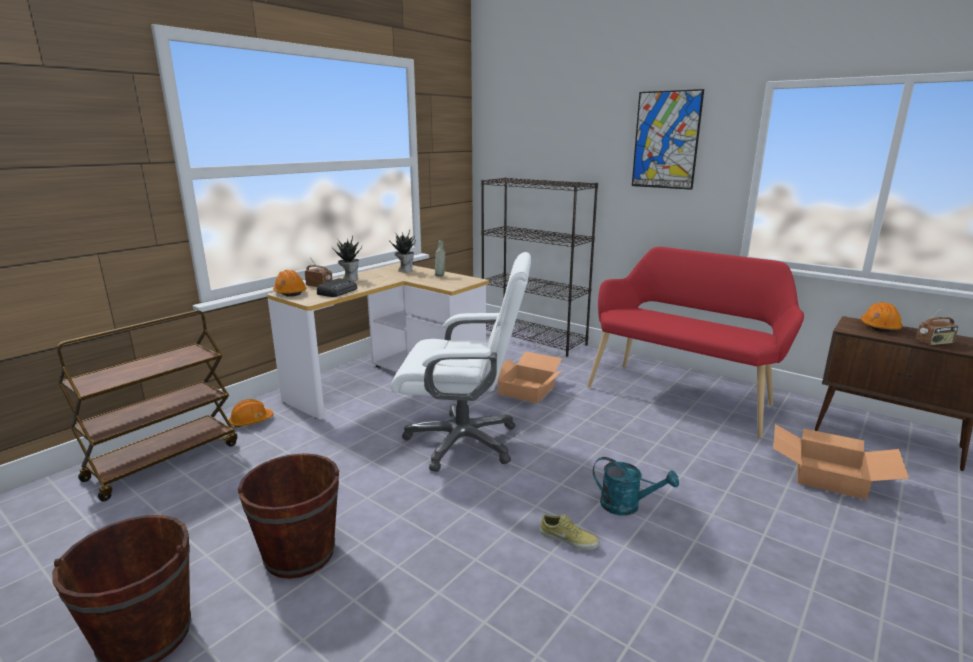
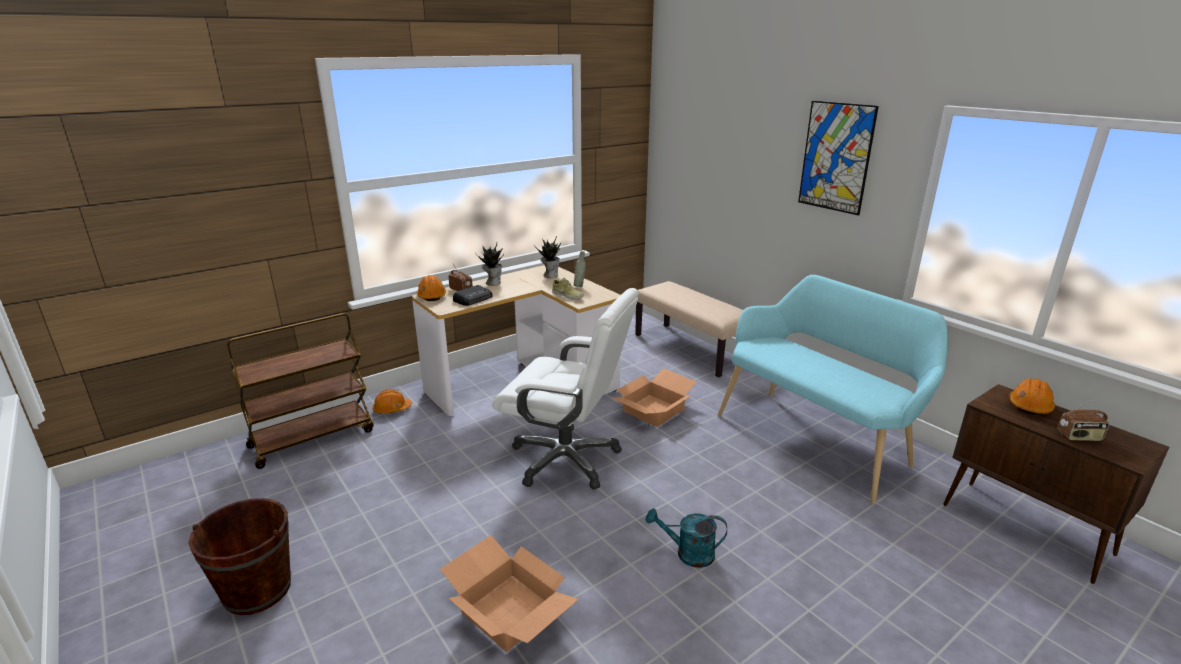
camera: 15 degrees right, 5 degrees up
(299, 553) = (387, 544): brown bucket -> none
(534, 339) = (691, 349): black bookcase -> beige bench
(569, 538) = (616, 576): beige shoe -> beige shoe (568, 295)
(627, 506) = (688, 554): turquoise watering can -> turquoise watering can turned 150 degrees clockwise
(683, 394) = (817, 438): red bench -> turquoise bench
(828, 476) = (922, 561): cardboard box -> cardboard box (507, 611)

